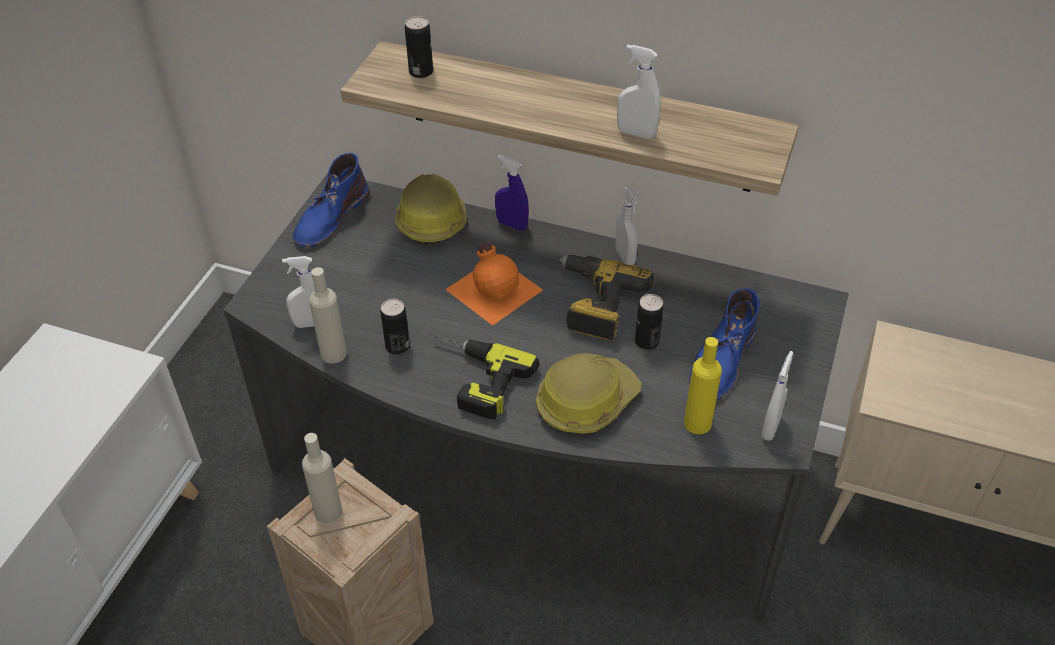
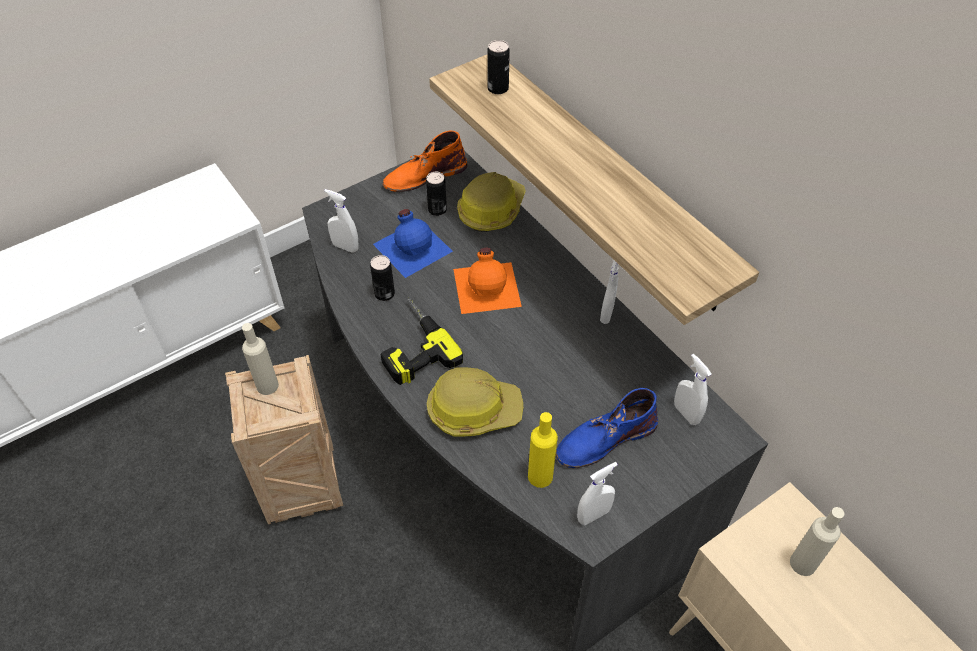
camera: 35 degrees right, 5 degrees up
(330, 218) = (424, 175): blue boot -> orange boot
(333, 353) = (340, 276): beige bottle -> beige bottle (803, 563)
(383, 288) = (413, 246): none -> blue bottle
(512, 225) = (544, 244): blue spray bottle -> none
(595, 303) = (550, 338): power drill -> none
(636, 133) = (610, 213): white spray bottle -> white spray bottle (686, 413)
(647, 341) = (561, 390): can -> can (437, 210)

